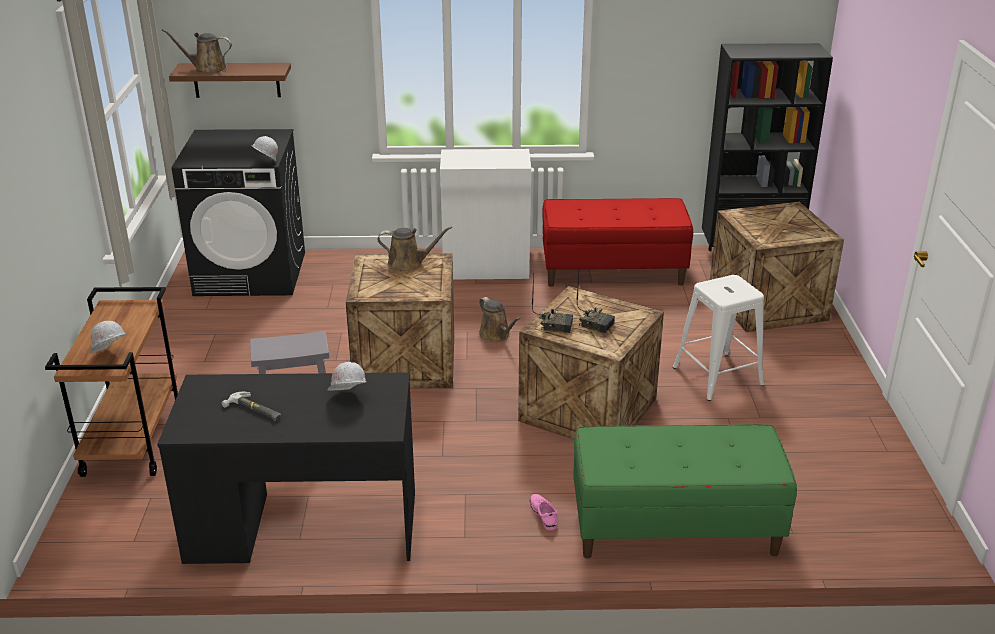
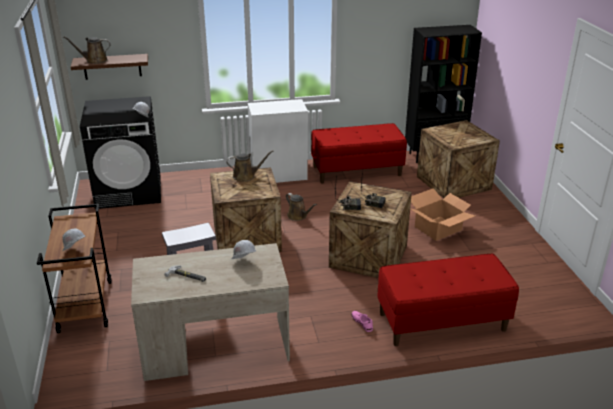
camera: 10 degrees left, 0 degrees up
(303, 527) = (215, 348): black desk -> beige desk
(674, 529) = (442, 322): green bench -> red bench
(717, 376) = (438, 228): white stool -> cardboard box

